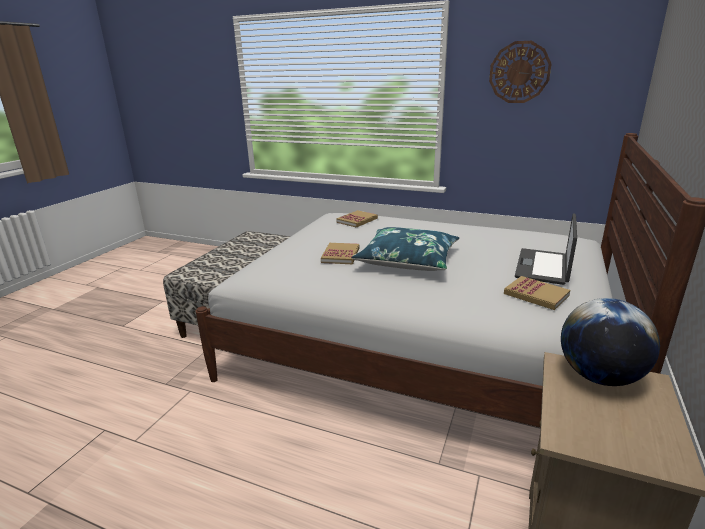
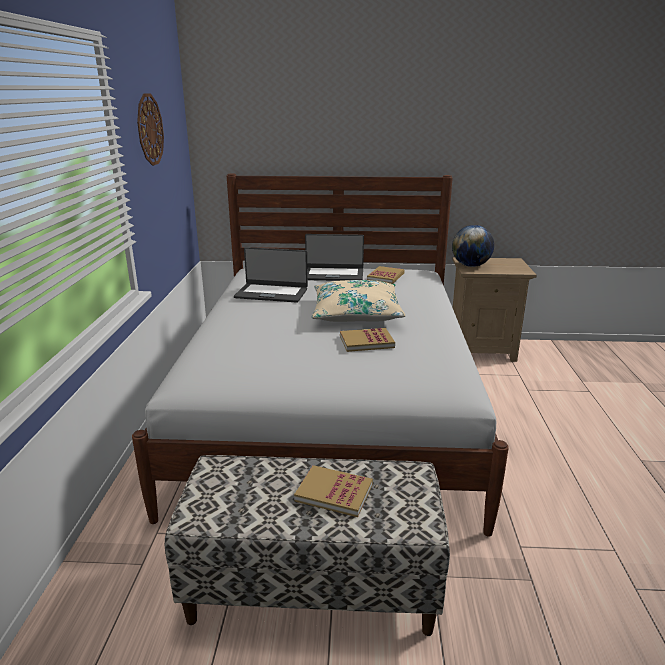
camera: 110 degrees left, 0 degrees up
(357, 220) = (233, 352): book -> book (334, 493)
(407, 260) = (356, 313): blue pillow -> beige pillow
(477, 236) = (271, 293): none -> laptop

